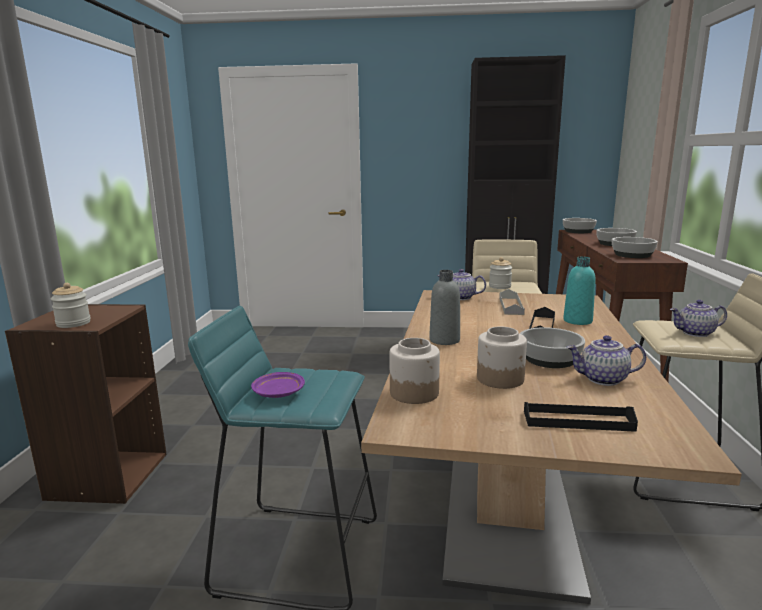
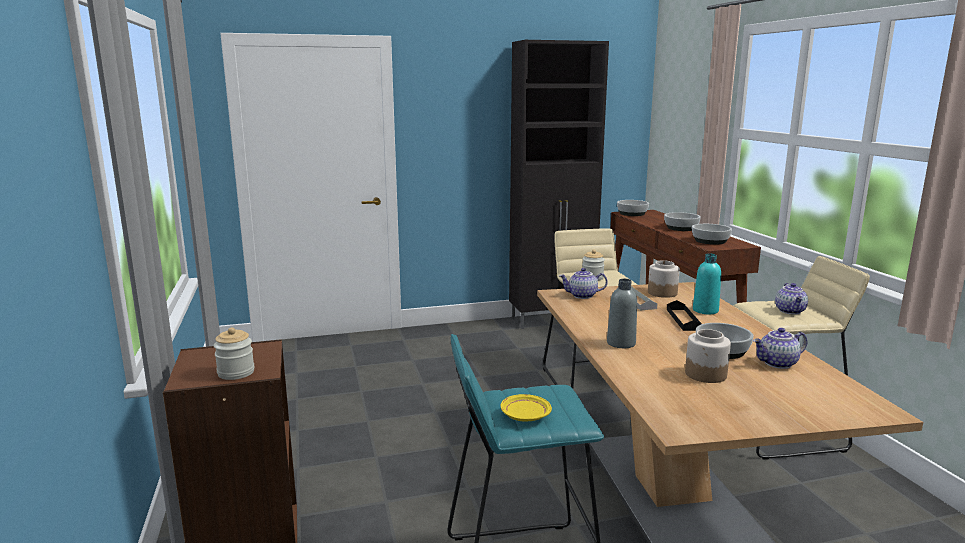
camera: 20 degrees left, 0 degrees up
(278, 393) = (525, 415): purple plate -> yellow plate
(414, 393) = (655, 397): jar -> jar (662, 293)
(577, 421) = (795, 401): black tray -> none
(695, 333) = (790, 311): teapot -> teapot turned 60 degrees counterclockwise

